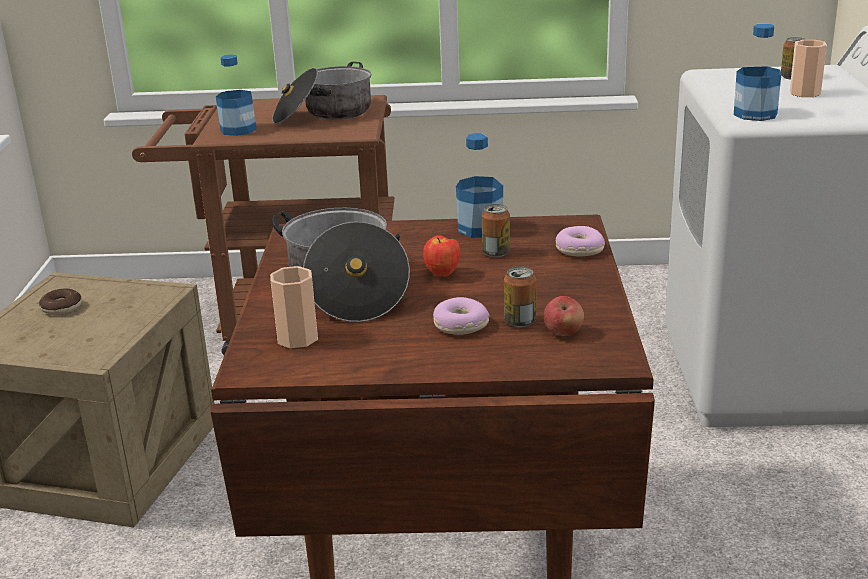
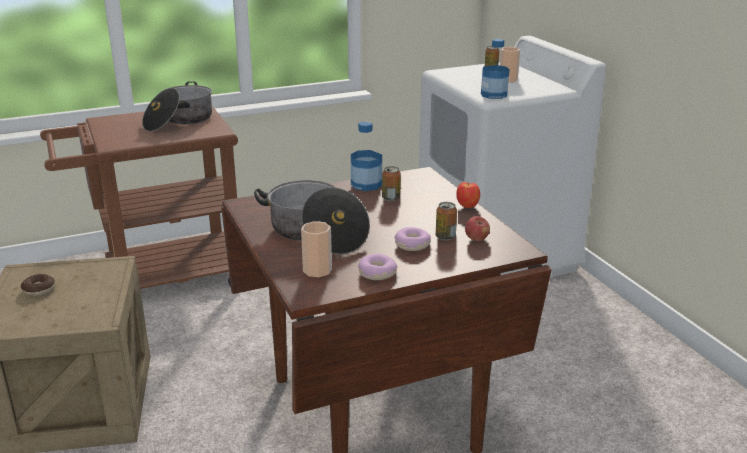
camera: 25 degrees left, 0 degrees up
(238, 130) = (124, 138): bottle -> none
(443, 274) = (371, 216): apple -> apple (468, 207)
(578, 249) = (438, 189): donut -> donut (377, 273)

